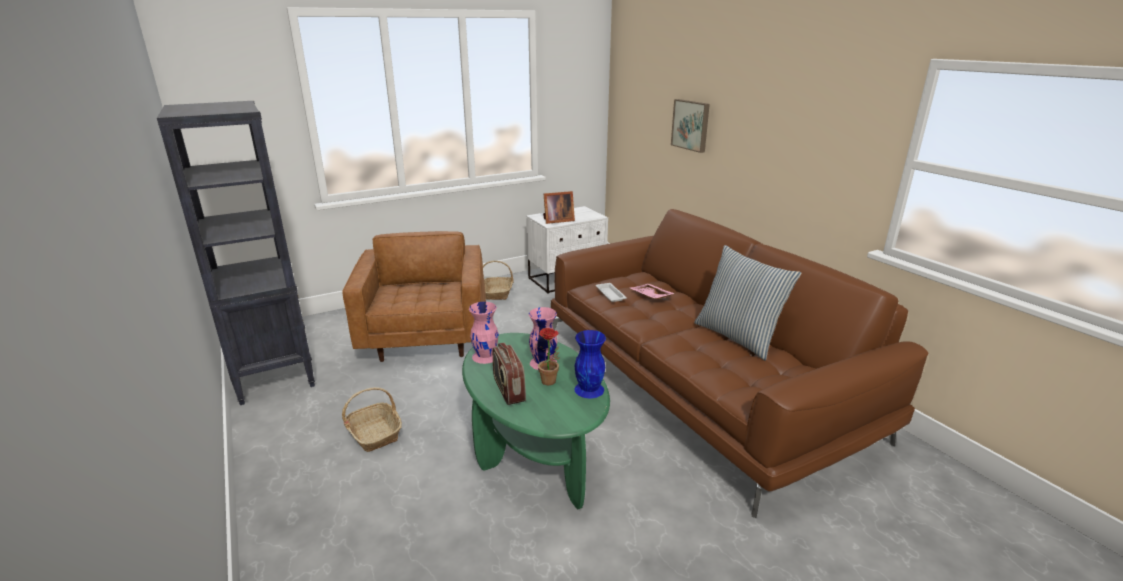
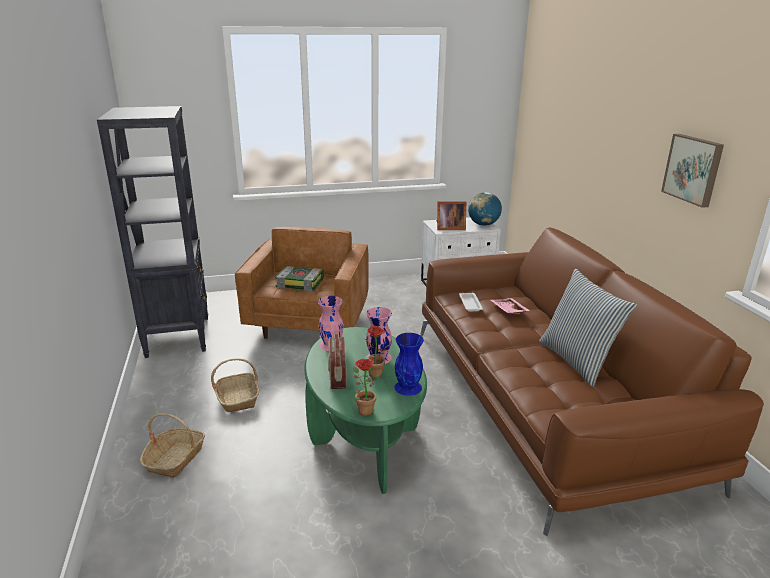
camera: 15 degrees right, 0 degrees up
(417, 294) = (301, 283): none -> book
(497, 293) = (387, 290): basket -> basket (175, 458)
(553, 422) = (363, 410): none -> potted plant
(589, 214) = (483, 224): none -> globe
(691, 125) = (584, 145): picture -> picture (693, 169)

